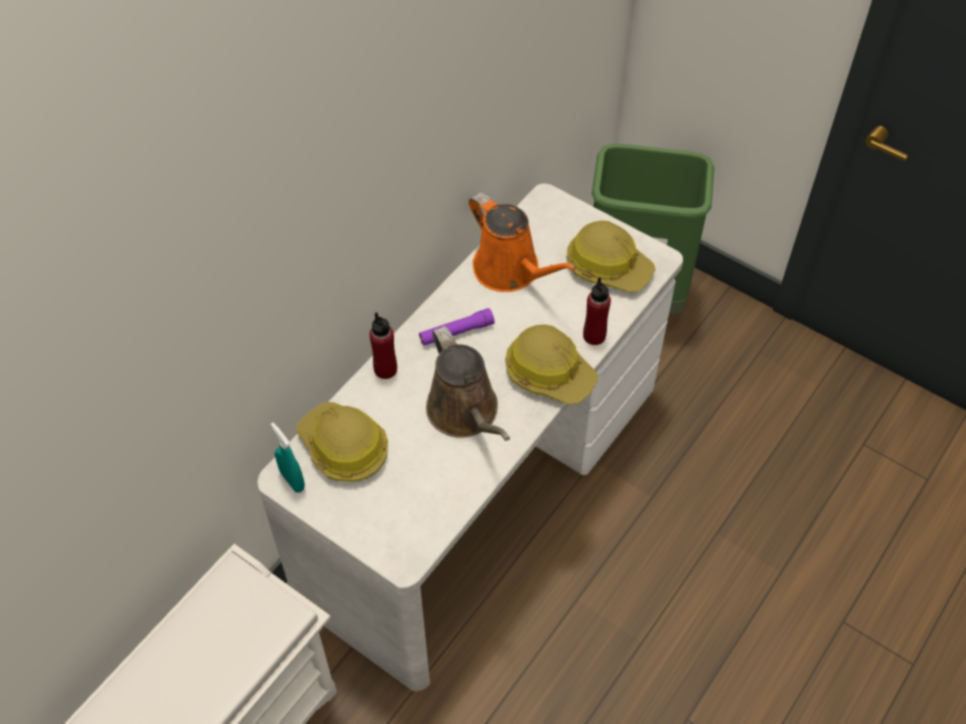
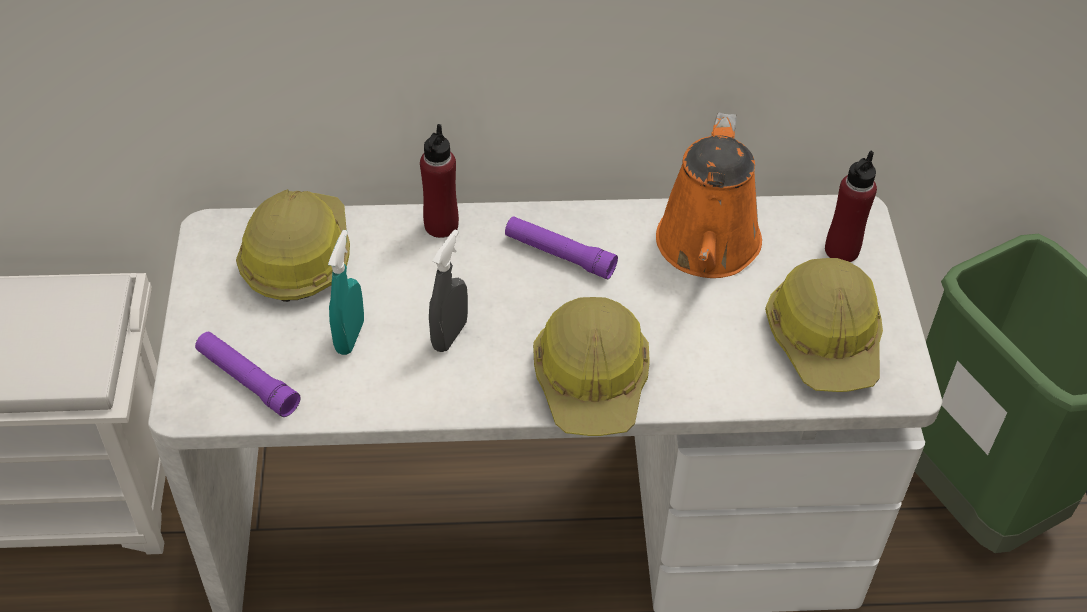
camera: 50 degrees right, 5 degrees down
(292, 480) = (215, 240): turquoise spray bottle -> turquoise spray bottle (350, 337)
(412, 522) = (247, 380): none -> purple flashlight
(465, 413) = (449, 335): brown watering can -> grey spray bottle
(594, 336) = (698, 391): red bottle -> red bottle (841, 250)

